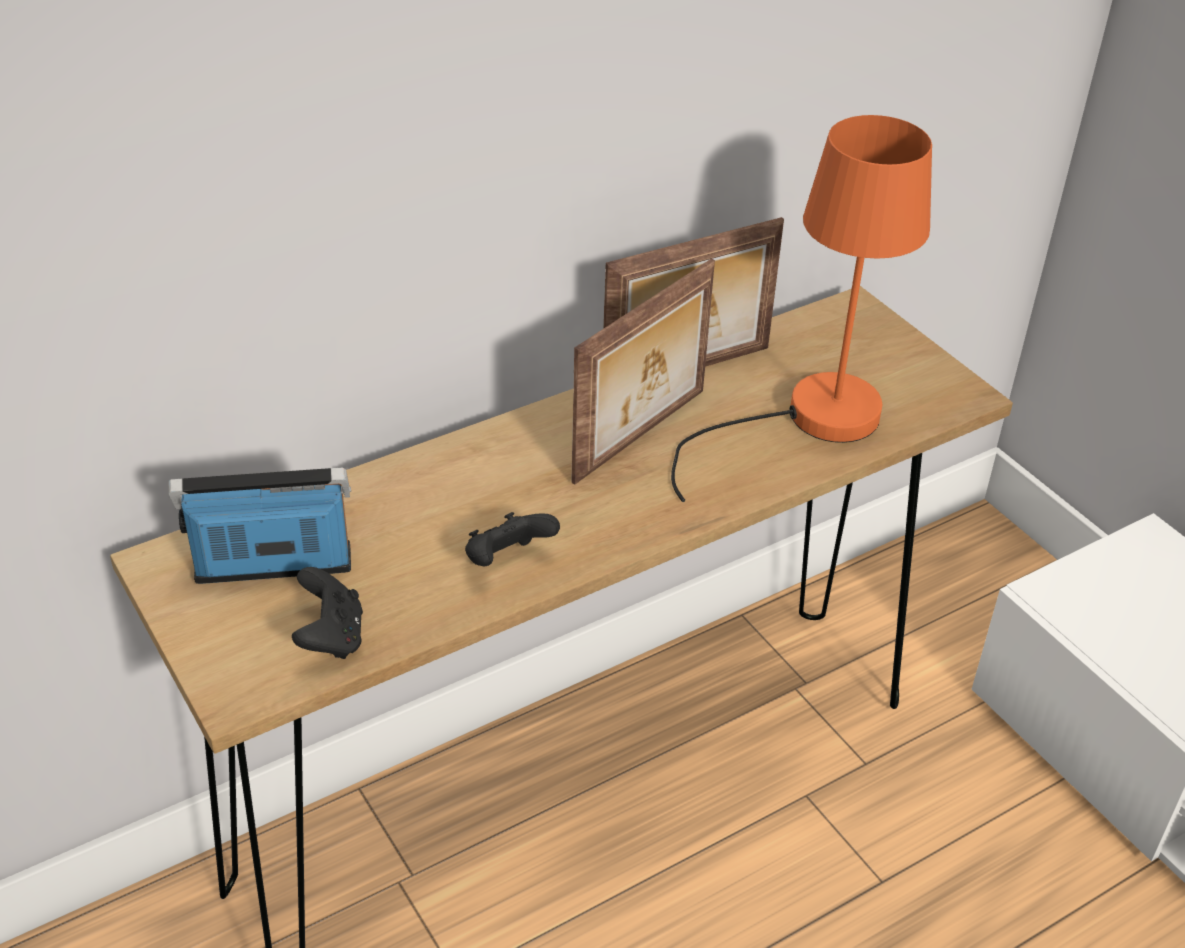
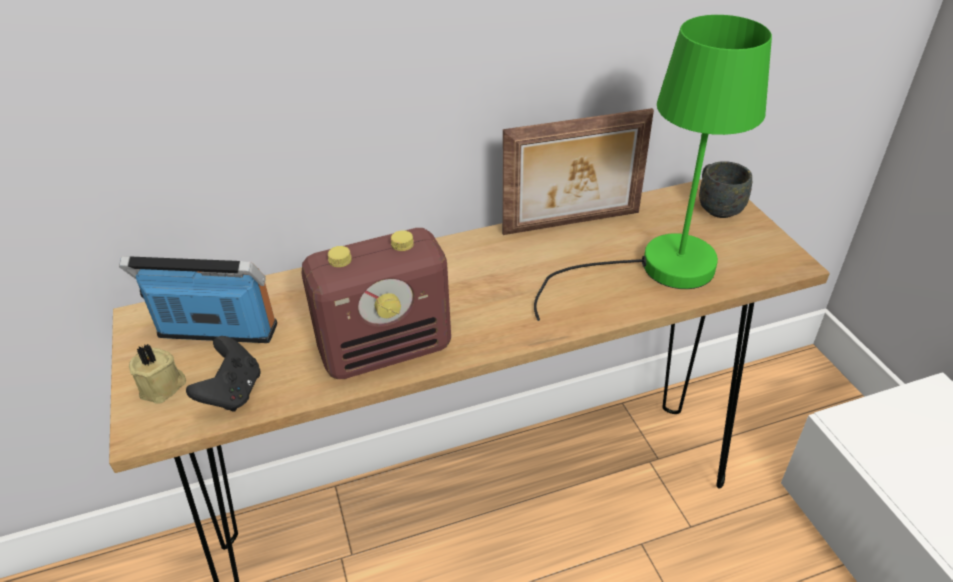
camera: 15 degrees right, 0 degrees up
(235, 643) = (163, 387): none -> beige candle
(507, 561) = (387, 350): black game controller -> radio
(642, 436) = (523, 267): picture frame -> none
(809, 421) = (656, 270): orange table lamp -> green table lamp
(862, 329) = (716, 206): none -> grey mug

